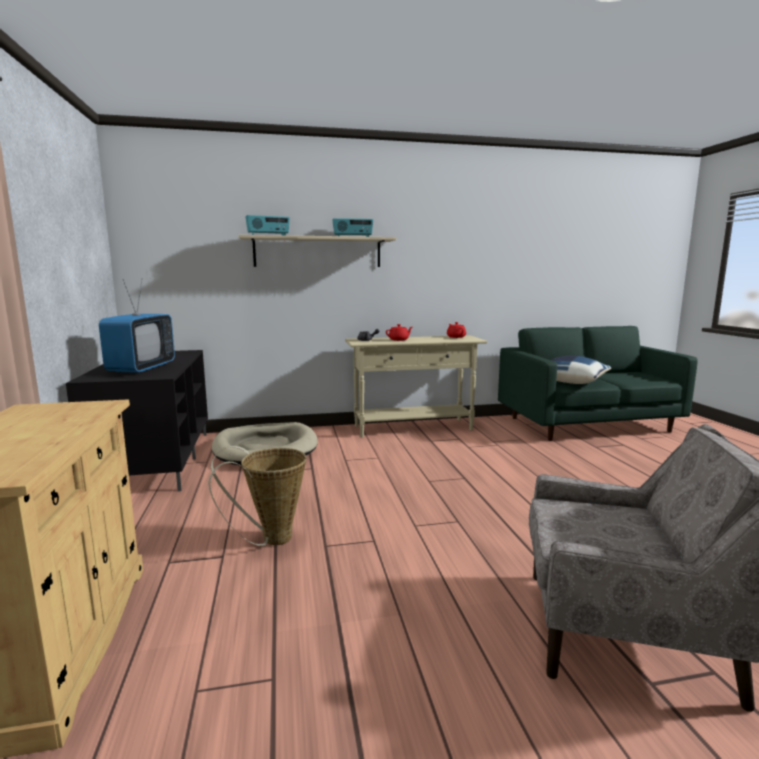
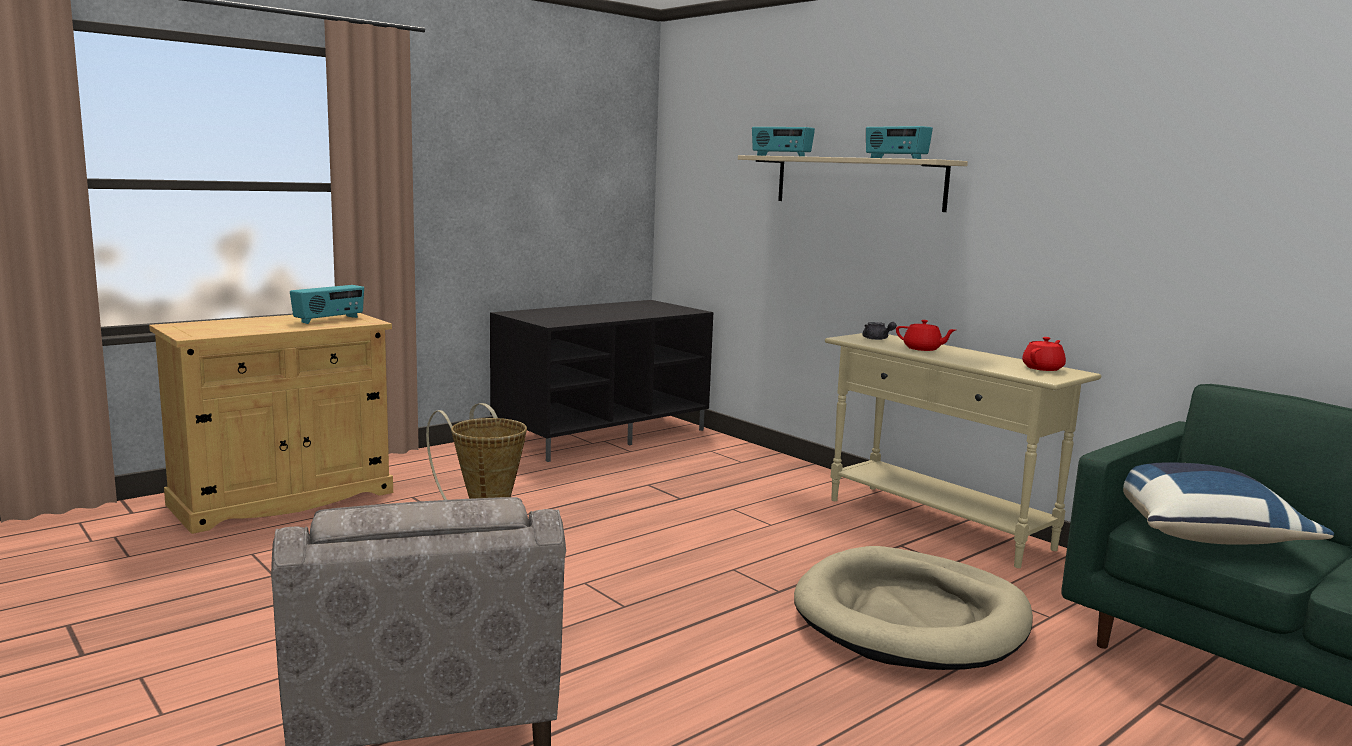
camera: 60 degrees right, 0 degrees up
(55, 414) = (329, 320): none -> radio
(141, 368) = (577, 315): television -> none
(265, 448) = (705, 464): beige dog bed -> beige dog bed (911, 617)

